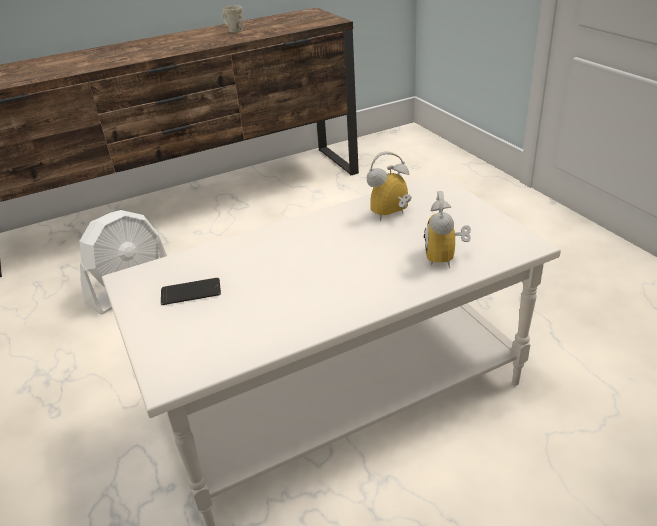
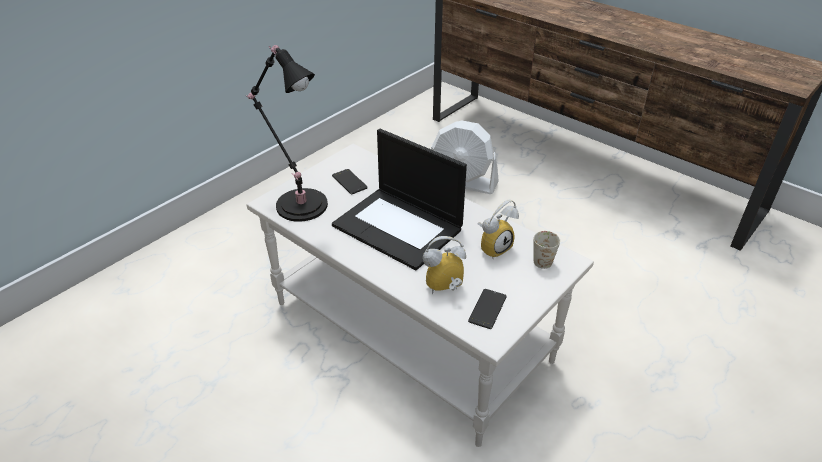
camera: 65 degrees right, 5 degrees up
(199, 347) = (299, 203): none -> black table lamp
(232, 30) = (699, 43): white mug -> white mug (543, 258)
(318, 269) = (399, 227): none -> laptop
(392, 216) = (493, 247): alarm clock -> alarm clock turned 105 degrees clockwise
(486, 238) = (487, 309): none -> phone

